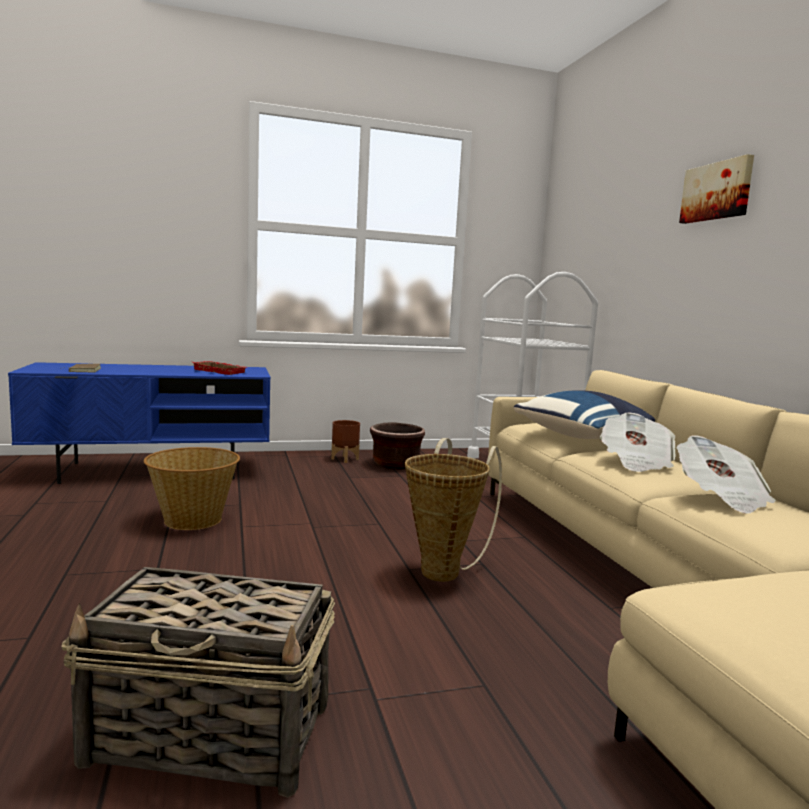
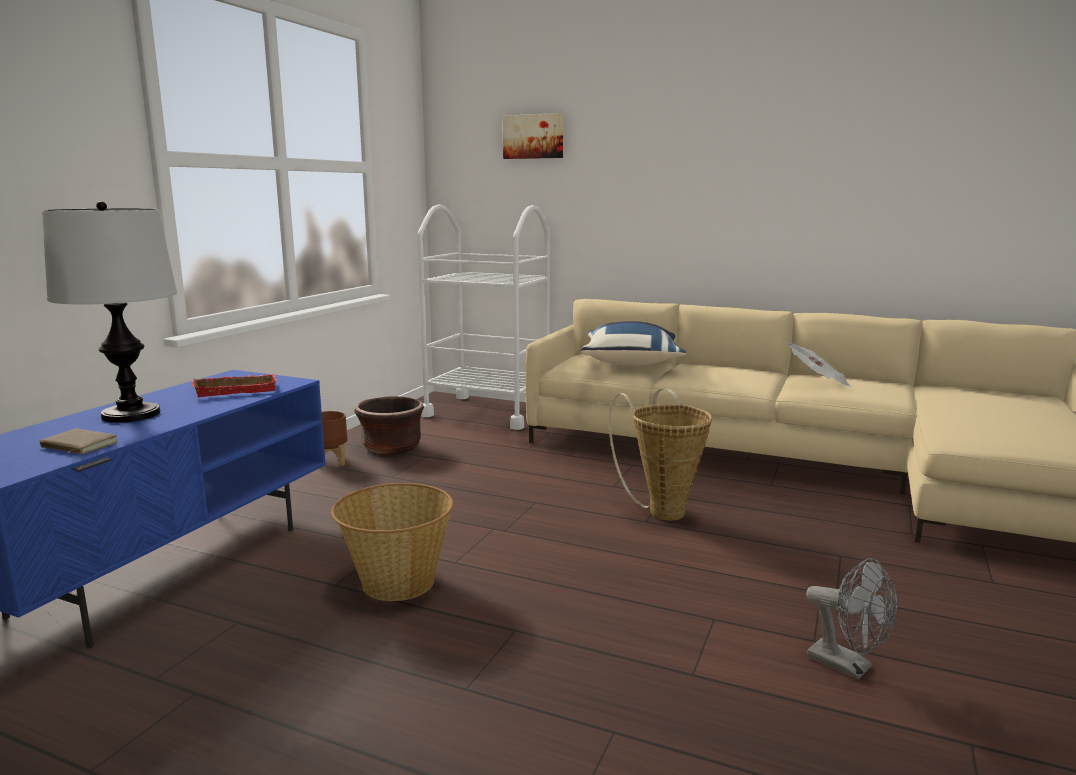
camera: 50 degrees left, 5 degrees up
(148, 368) = (131, 414): none -> table lamp
(212, 734) = (848, 666): basket -> grey fan
(635, 462) = (721, 373): newspaper -> none
(717, 191) = (682, 138): picture -> picture (533, 136)

